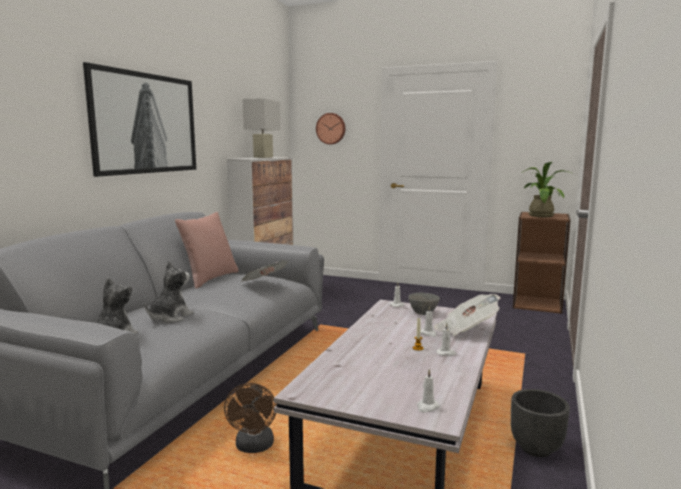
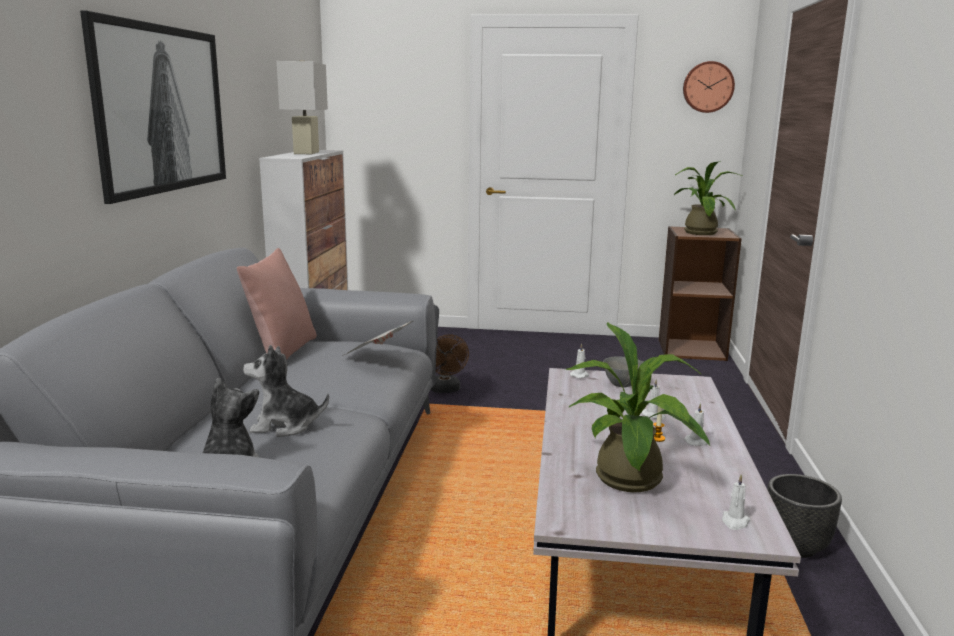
camera: 15 degrees left, 5 degrees up
(170, 317) = (285, 426): plush toy -> plush toy turned 105 degrees counterclockwise
(254, 447) = (449, 599): brown fan -> brown fan (446, 390)
(331, 128) = (391, 104): wall clock -> wall clock (708, 87)
(371, 374) = (630, 483): none -> potted plant
(465, 330) = (694, 405): newspaper -> none

